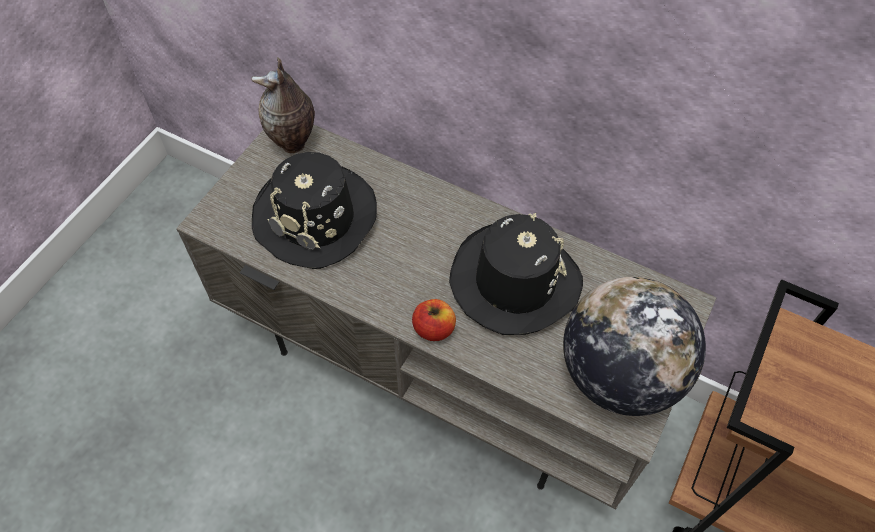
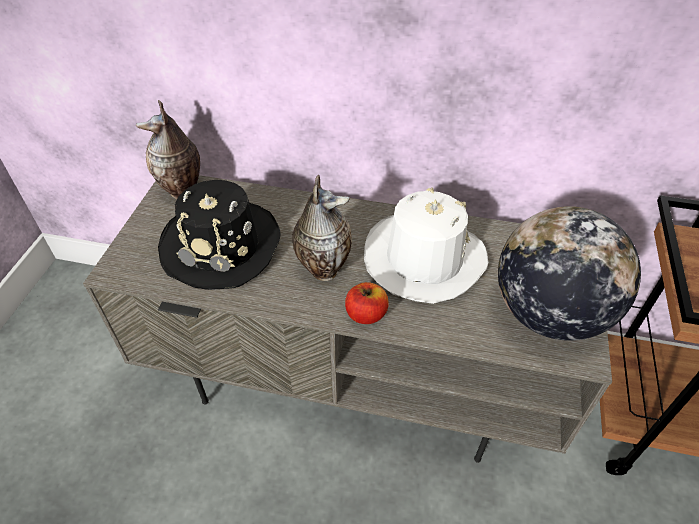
camera: 15 degrees left, 10 degrees down
(408, 267) = (323, 268): none -> vase
(514, 280) = (423, 258): black hat -> white hat

